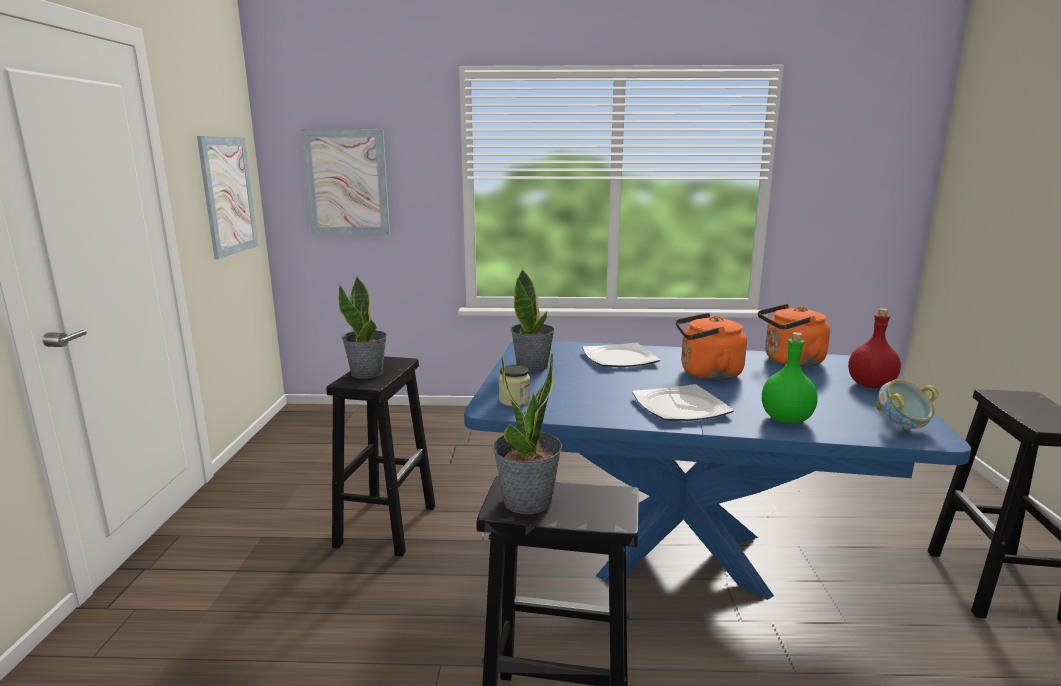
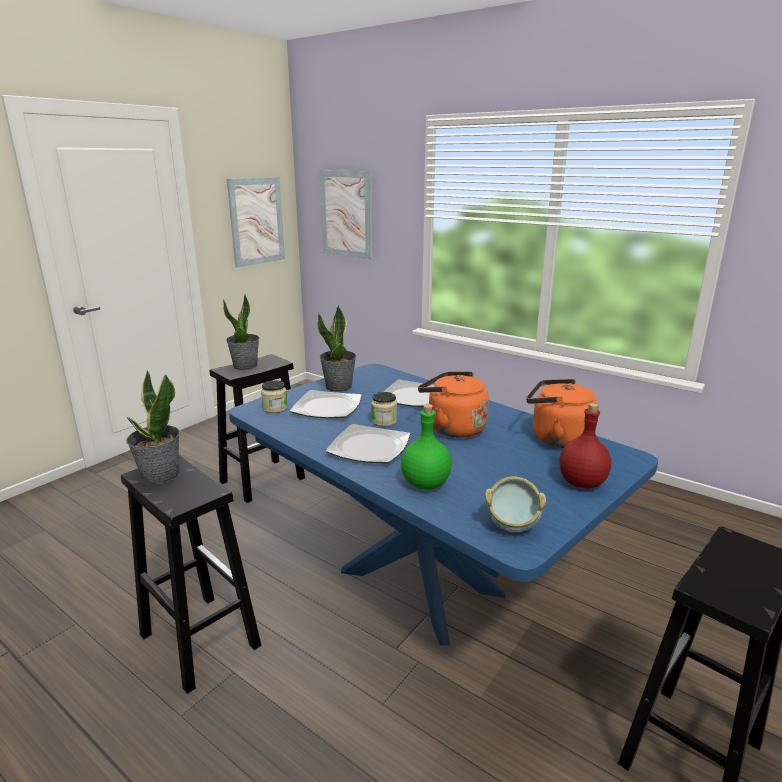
camera: 35 degrees right, 5 degrees up
(565, 386) = (327, 408): none -> plate
(642, 383) = (384, 421): none -> jar

